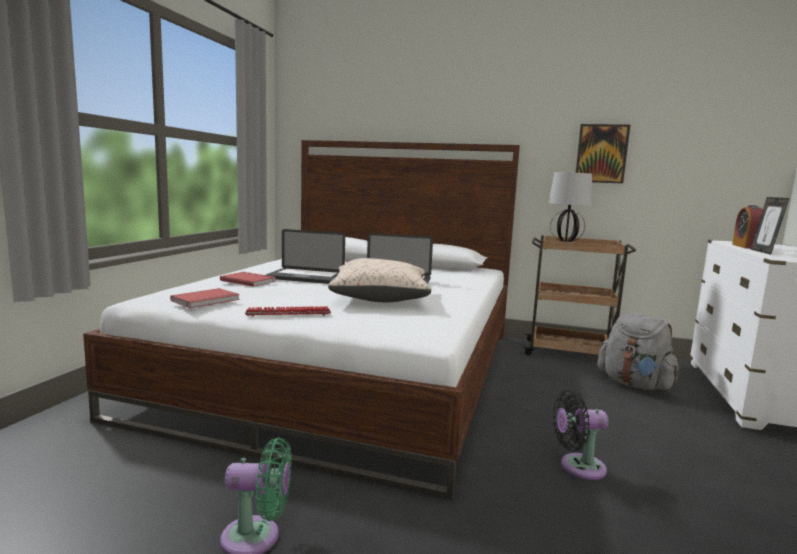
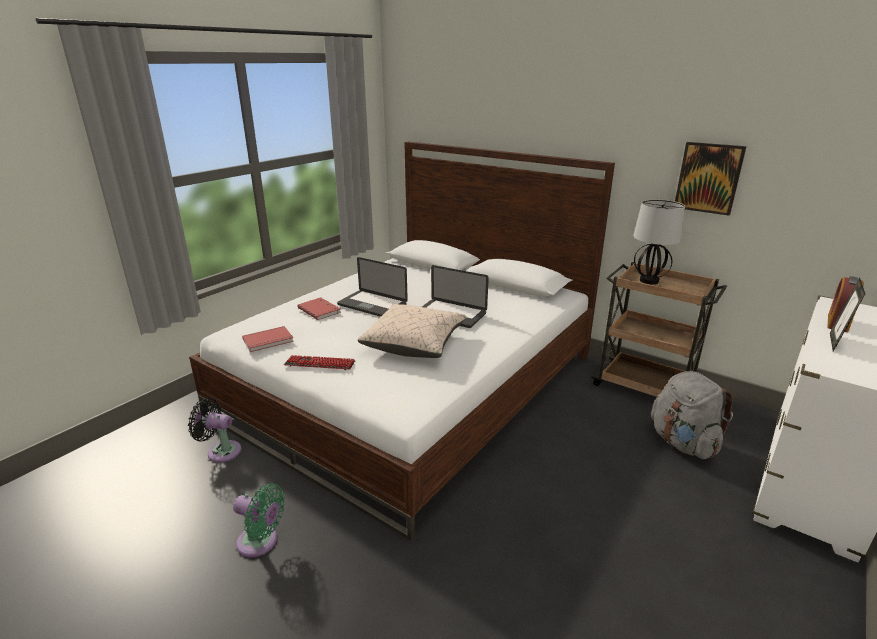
camera: 20 degrees right, 15 degrees up
(578, 467) = (539, 532): black fan -> black fan (221, 451)

